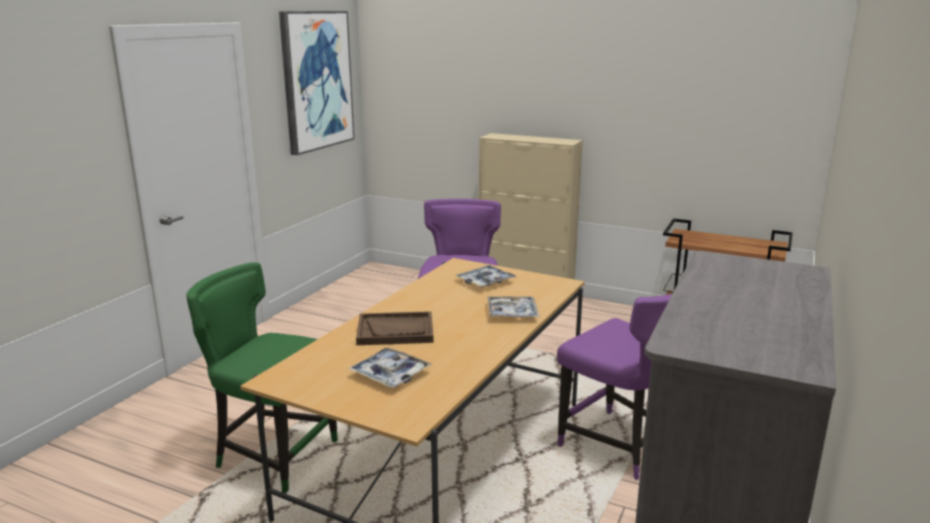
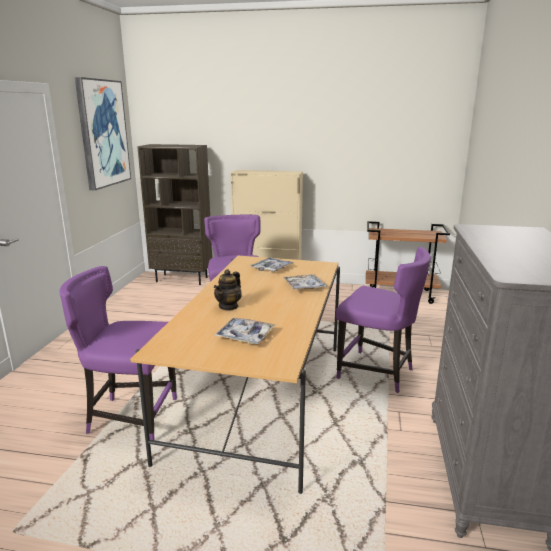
camera: 15 degrees left, 0 degrees up
(274, 456) = (131, 417): green chair -> purple chair
(395, 331) = (228, 306): brown tray -> teapot
(413, 277) = (182, 279): none -> brown bookcase

